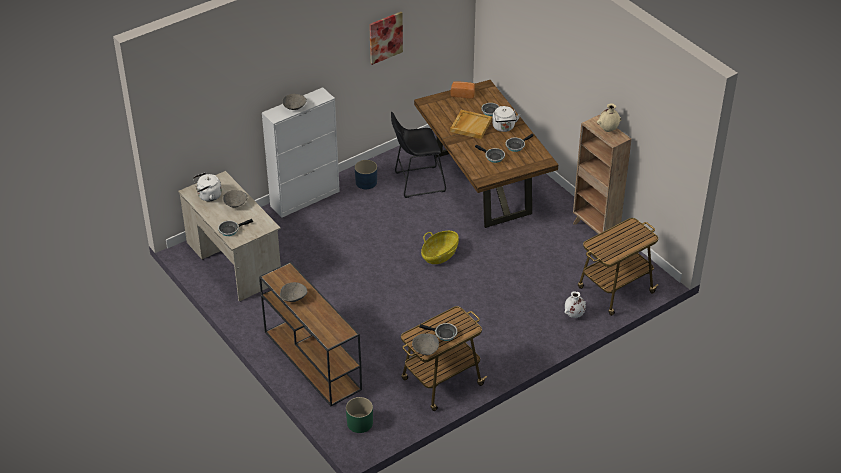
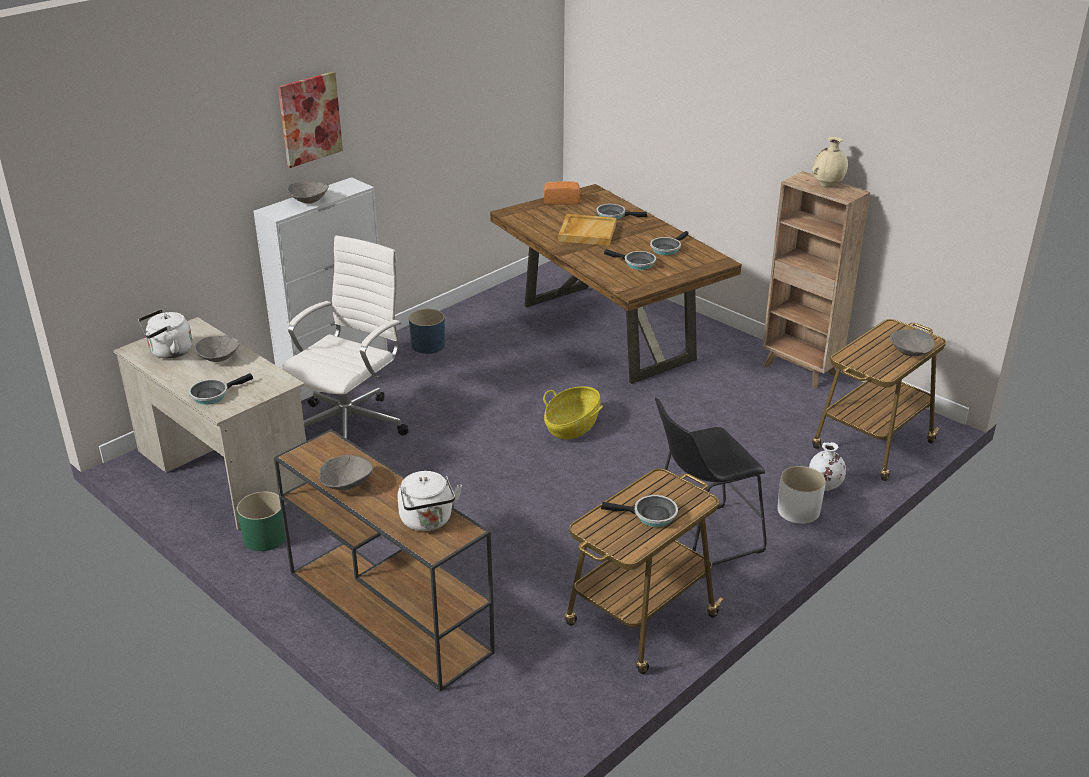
camera: 10 degrees left, 10 degrees down
(309, 239) = (351, 425): none -> white office chair
(359, 423) = (505, 717): green planter -> green planter (265, 537)
(385, 37) = (442, 104): picture -> picture (310, 119)
(416, 182) = (506, 338): black stool -> black stool (700, 539)
(425, 350) = (626, 546): grey bowl -> grey bowl (910, 352)
(504, 127) = (638, 230): white kettle -> white kettle (427, 521)
(552, 328) = (798, 511): none -> white planter

